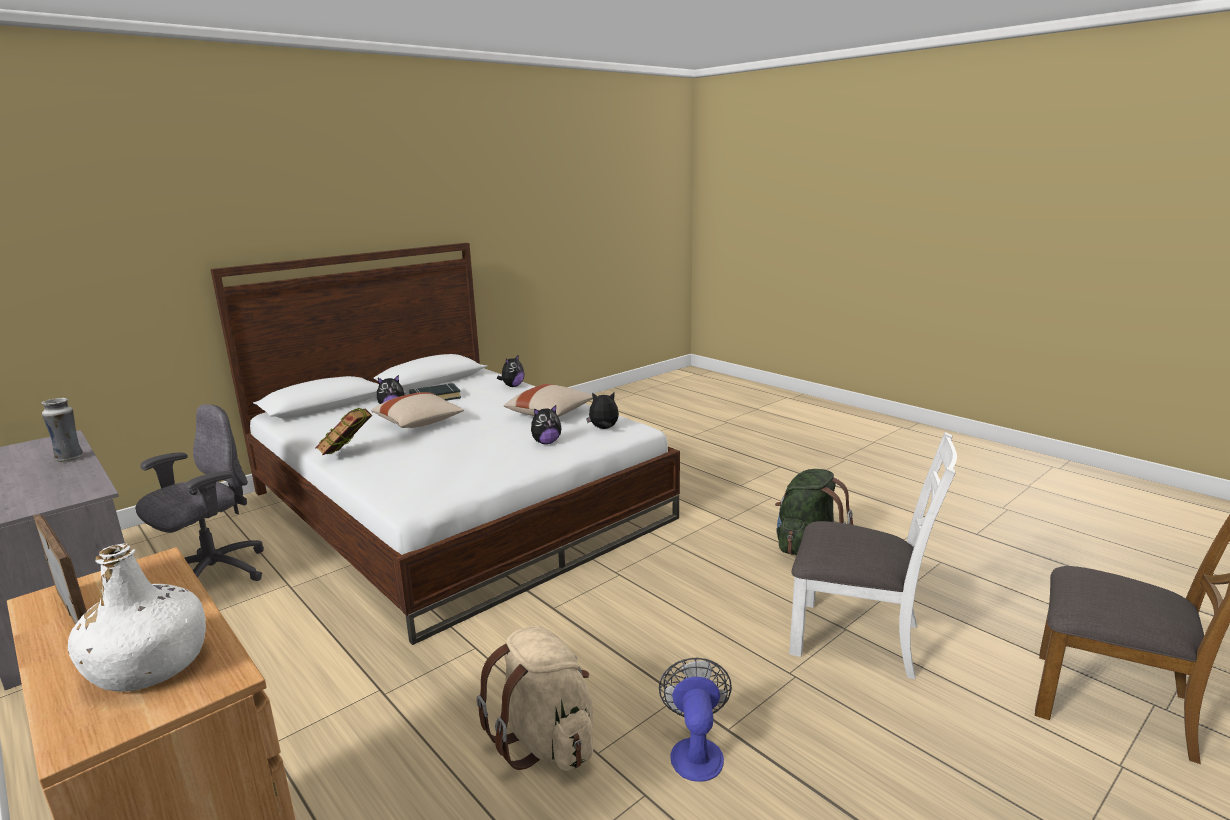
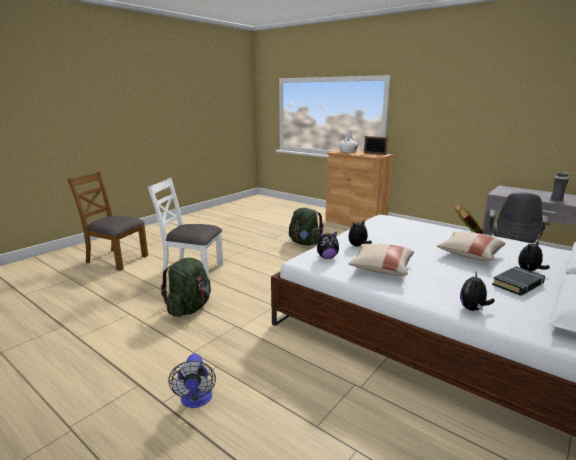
camera: 170 degrees right, 0 degrees up
(545, 740) = (305, 243): beige backpack -> green backpack
(695, 750) = (260, 244): fan -> fan (196, 400)

